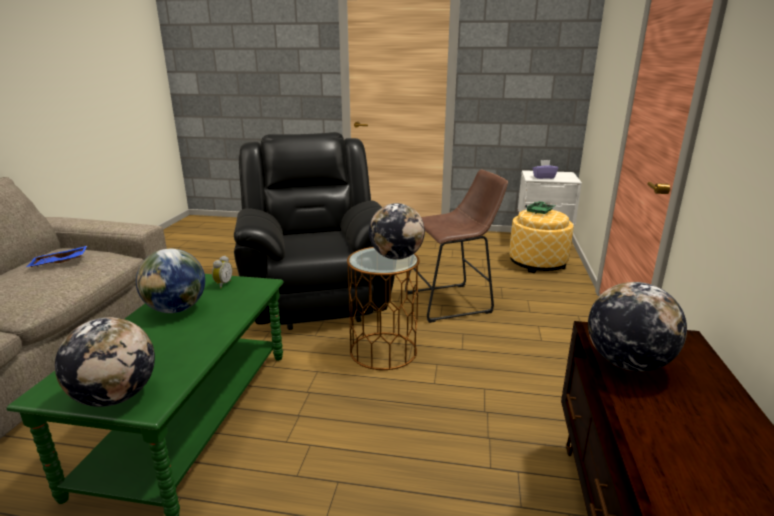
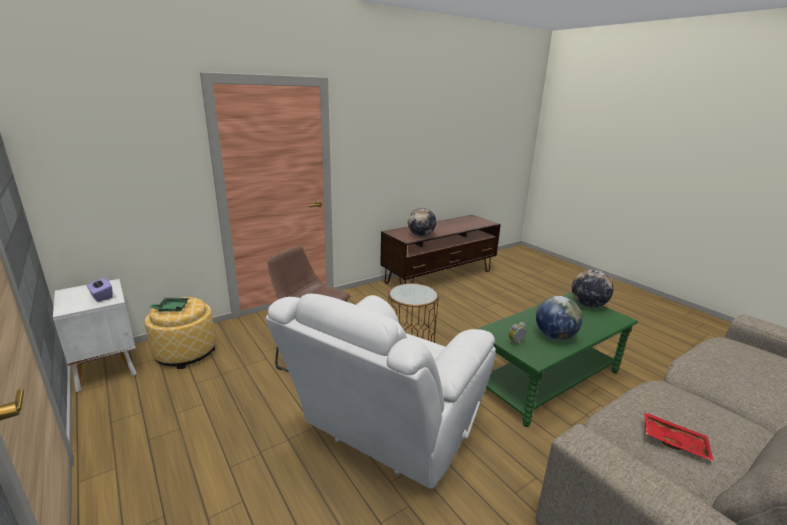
camera: 135 degrees left, 0 degrees up
(59, 263) = (674, 441): blue tray -> red tray
(316, 295) = (387, 433): black armchair -> white armchair
(396, 257) = (405, 290): globe -> none

